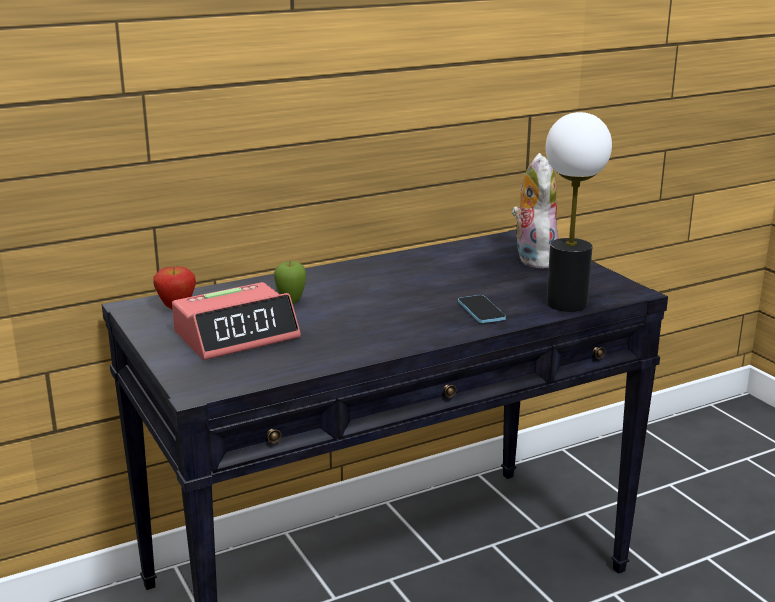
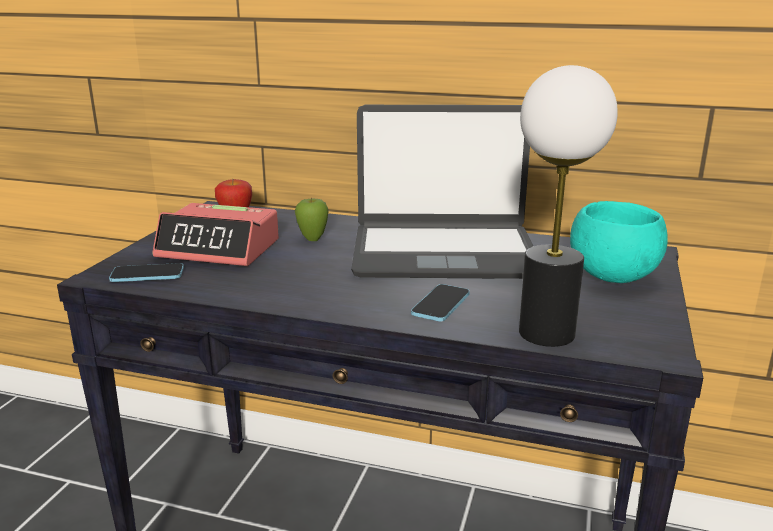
camera: 45 degrees right, 0 degrees up
(235, 374) = (147, 275): none -> phone
(405, 278) = (443, 253): none -> laptop
(532, 258) = (613, 277): plush toy -> turquoise bowl

